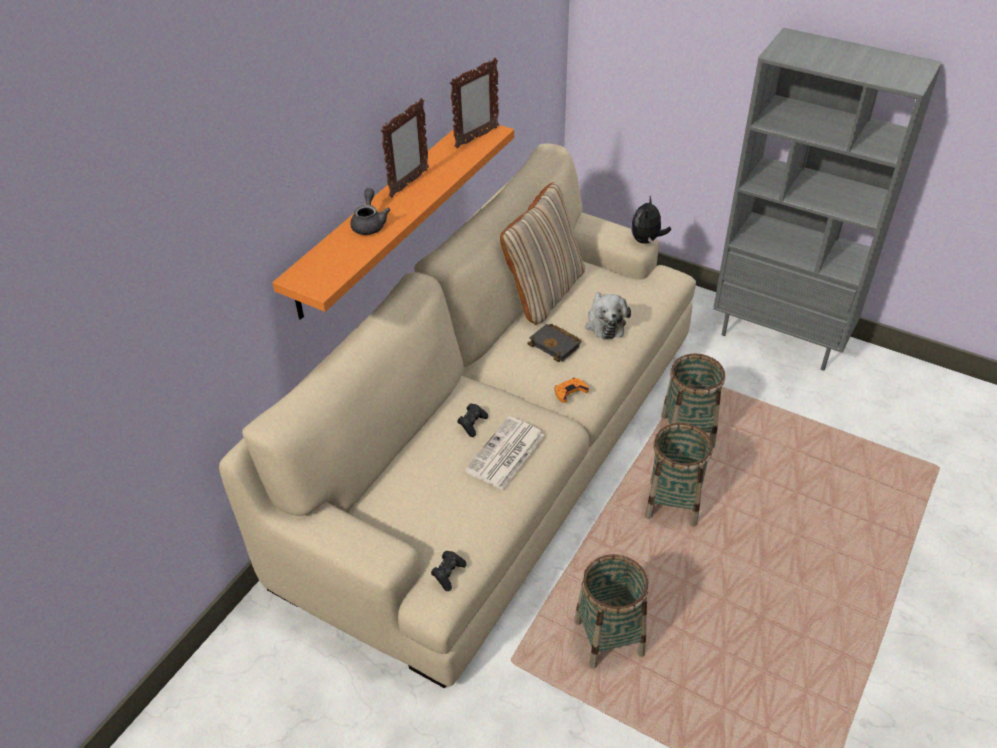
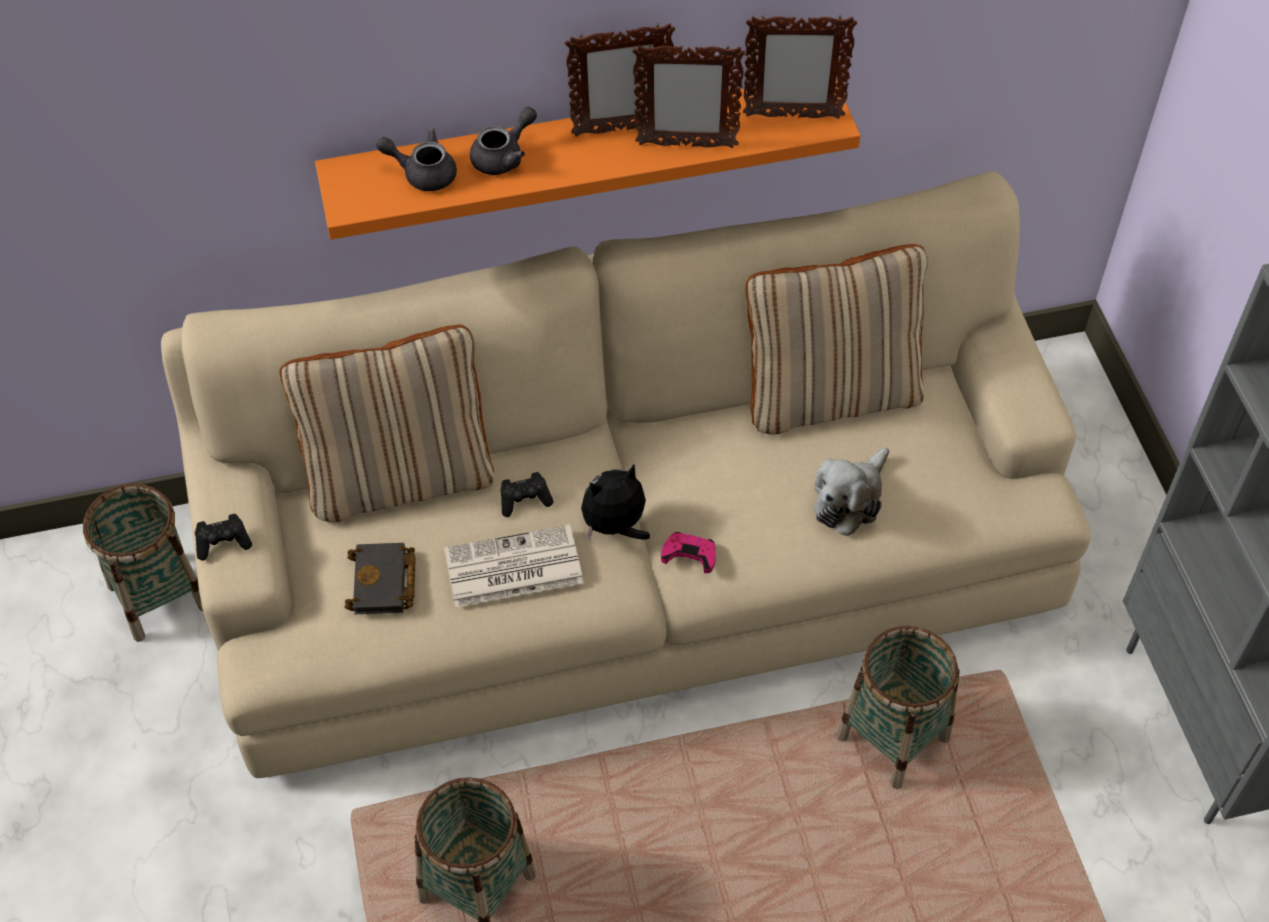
camera: 45 degrees right, 10 degrees up
(339, 253) = (423, 173): none -> grey teapot
(399, 460) = (400, 477): none -> beige pillow
(447, 172) = (685, 145): none -> picture frame
(448, 574) = (297, 651): black game controller -> black game controller (223, 542)
(556, 345) = (748, 480): black book -> black book (384, 584)
(570, 391) = (689, 554): orange game controller -> pink game controller
(647, 240) = (1049, 425): plush toy -> plush toy (615, 526)
(672, 503) = (750, 808): basket -> basket (158, 596)

